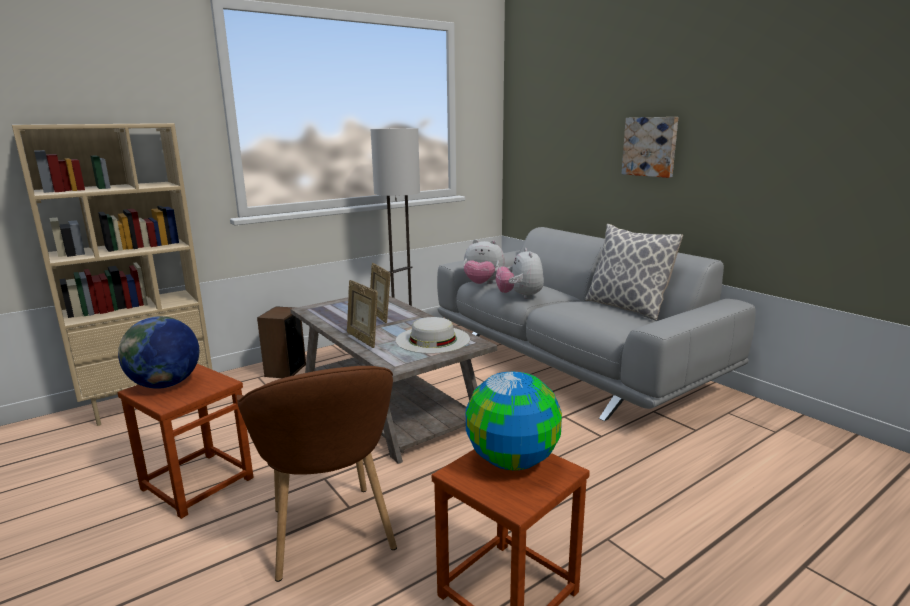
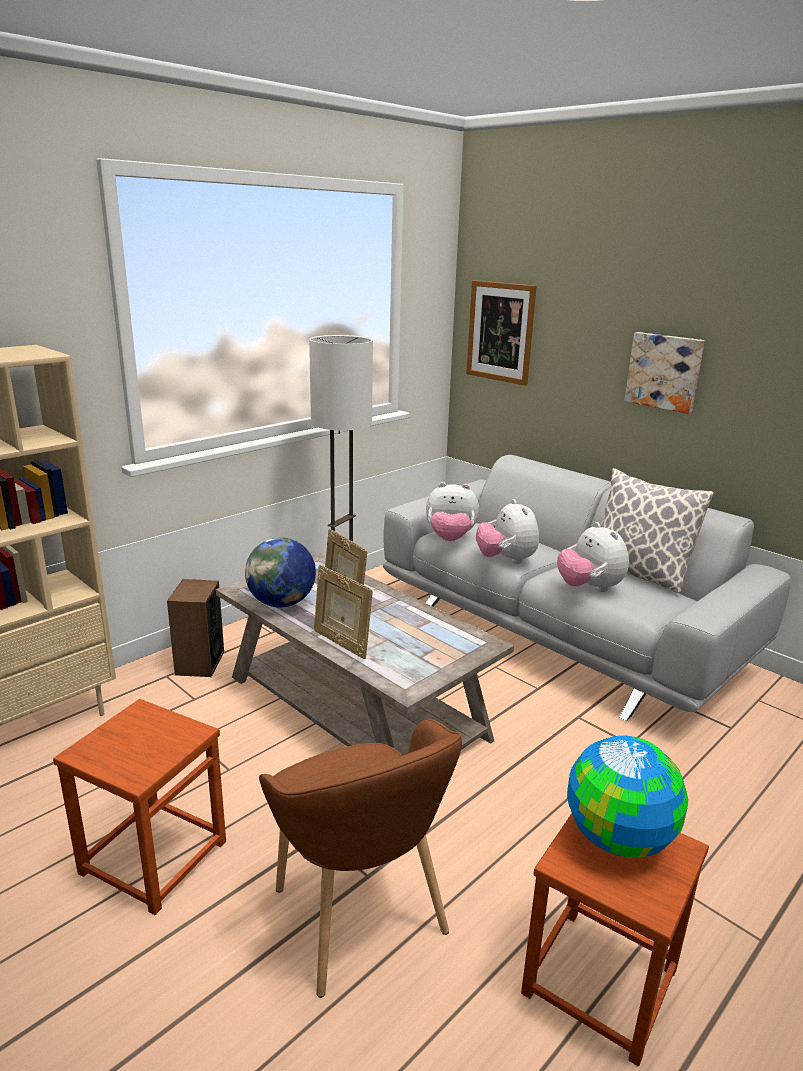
camera: 10 degrees left, 5 degrees up
(166, 384) = (116, 741): globe -> globe (281, 603)
(432, 339) = (431, 639): white hat -> none
(534, 132) = (500, 332): none -> picture
(578, 313) = (589, 588): none -> plush toy

